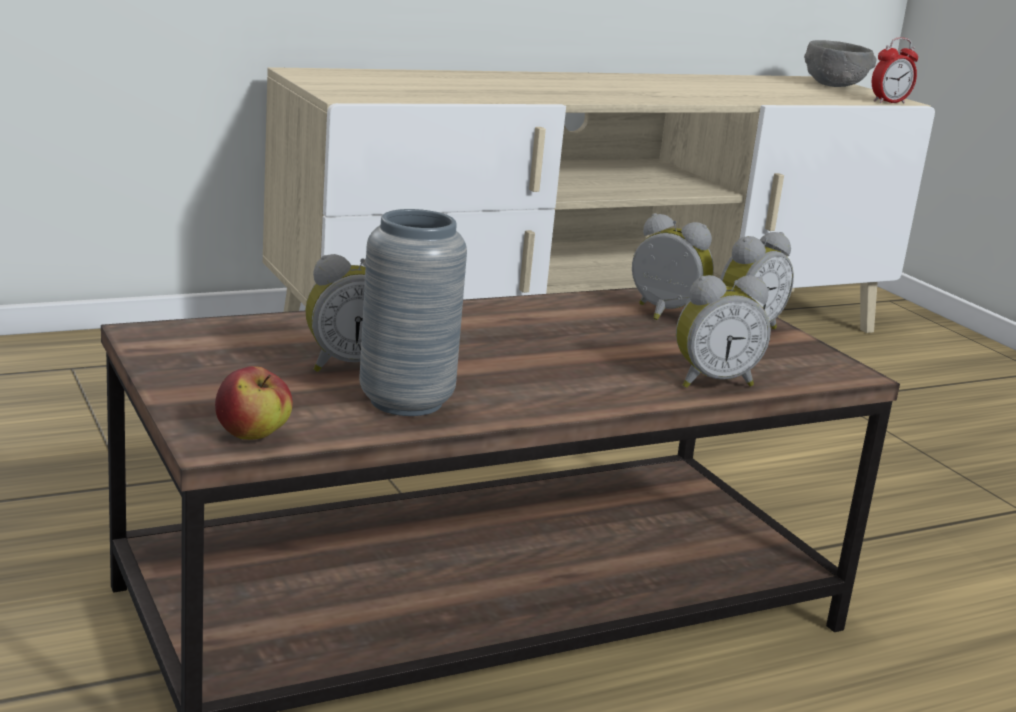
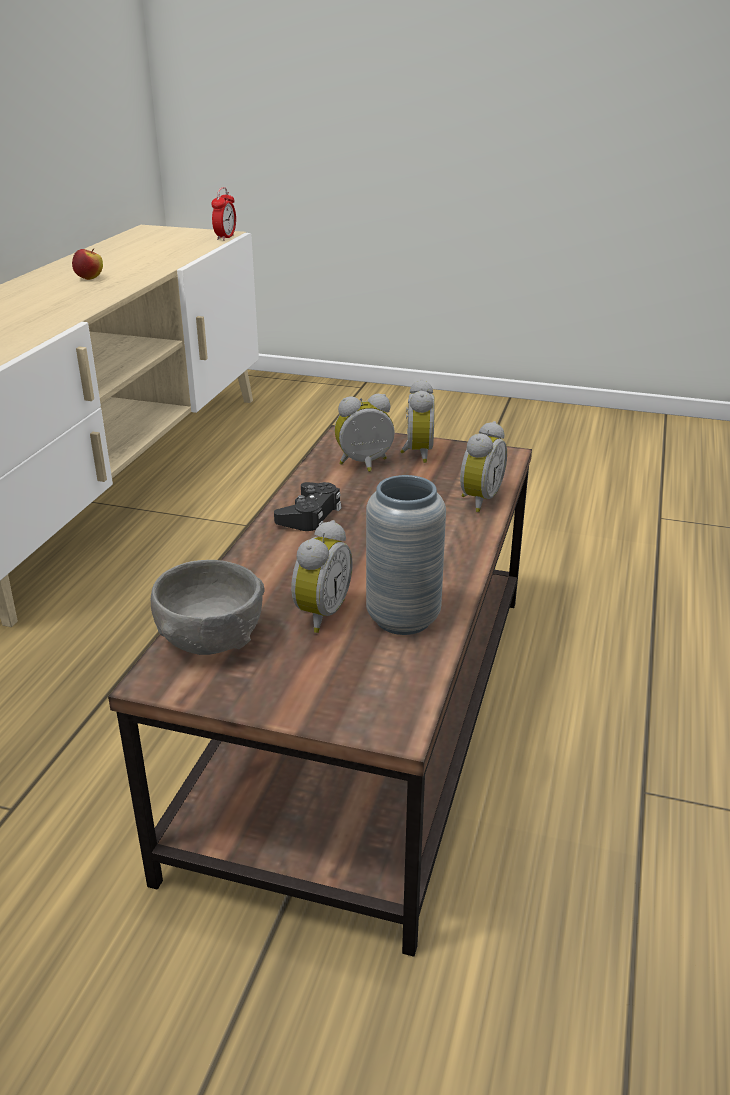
camera: 45 degrees left, 10 degrees up
(252, 436) = (398, 706): apple -> apple (89, 278)
(516, 317) = (310, 515): none -> black game controller
(833, 85) = (166, 232): grey bowl -> grey bowl (210, 640)

